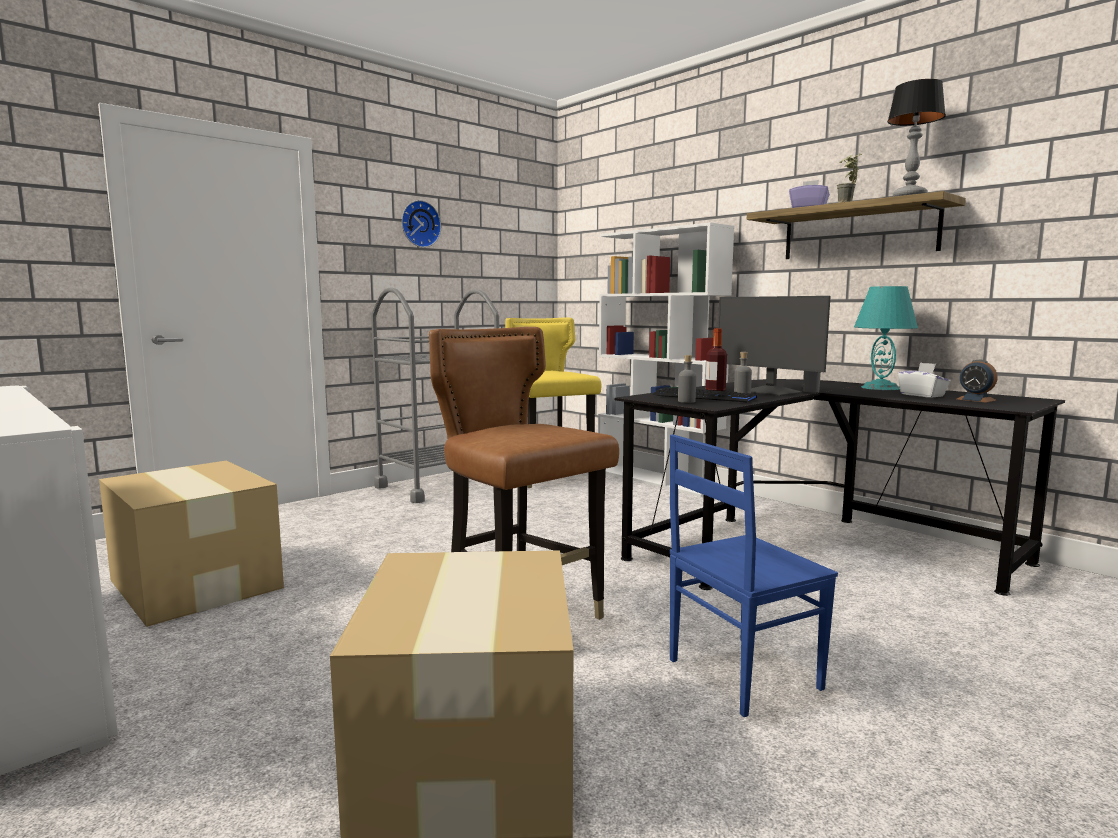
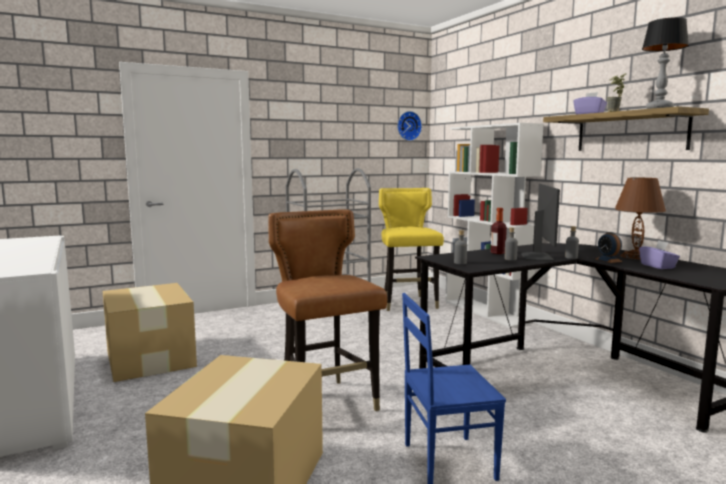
camera: 15 degrees right, 0 degrees up
(419, 224) = (322, 123): wall clock -> wall clock (408, 126)
(704, 397) = (478, 259): keyboard -> none
(771, 392) = (538, 257): monitor -> monitor turned 150 degrees counterclockwise
(881, 388) = (636, 256): turquoise table lamp -> brown table lamp
(922, 395) = (658, 266): white tissue box -> purple tissue box
(976, 400) = (696, 273): alarm clock -> alarm clock (608, 260)

